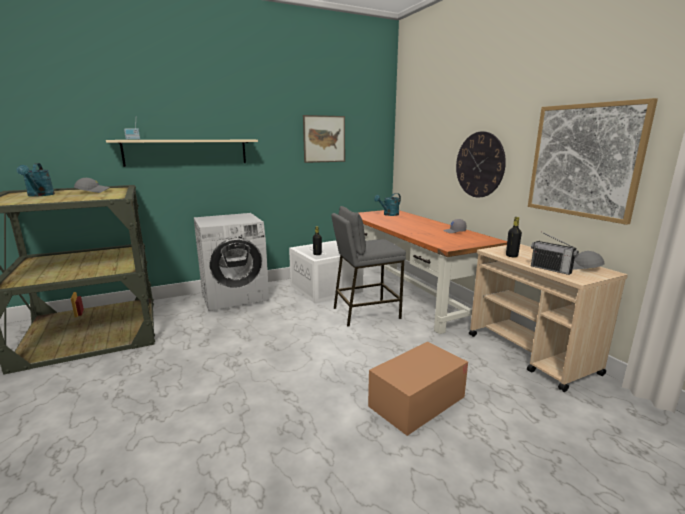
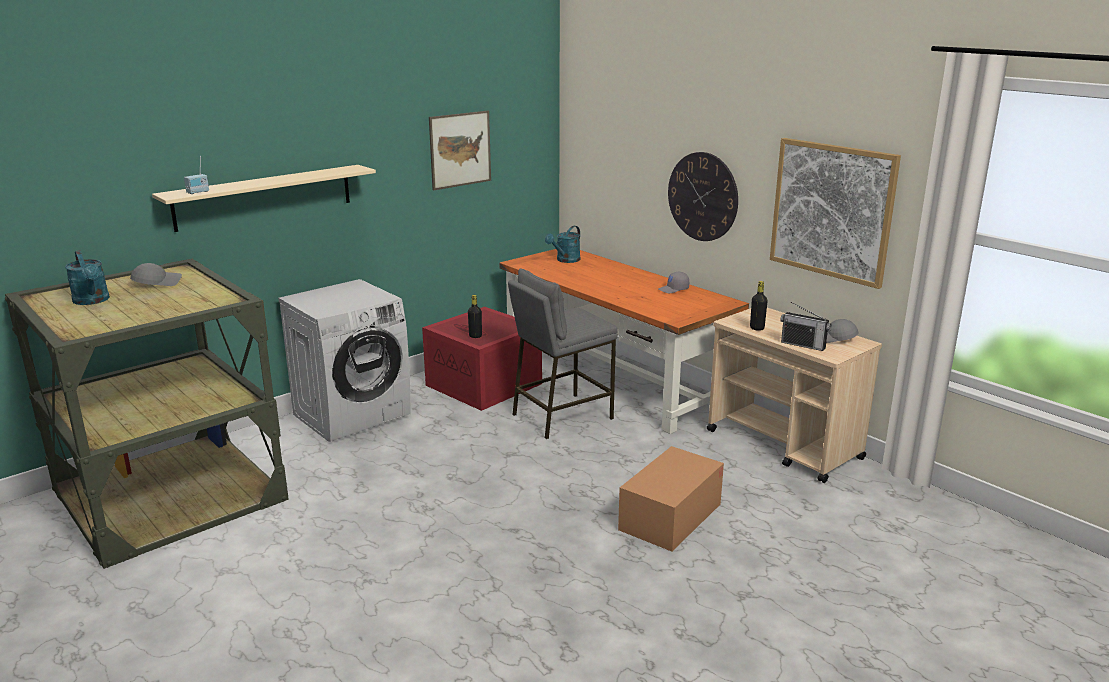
camera: 15 degrees left, 5 degrees up
(327, 288) = (485, 384): white storage box -> red storage box

